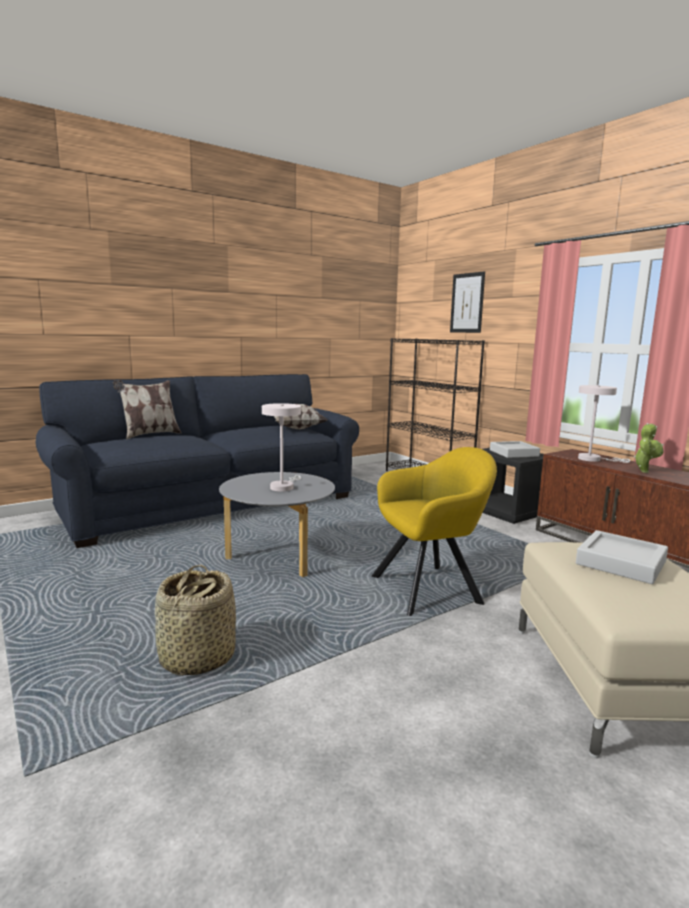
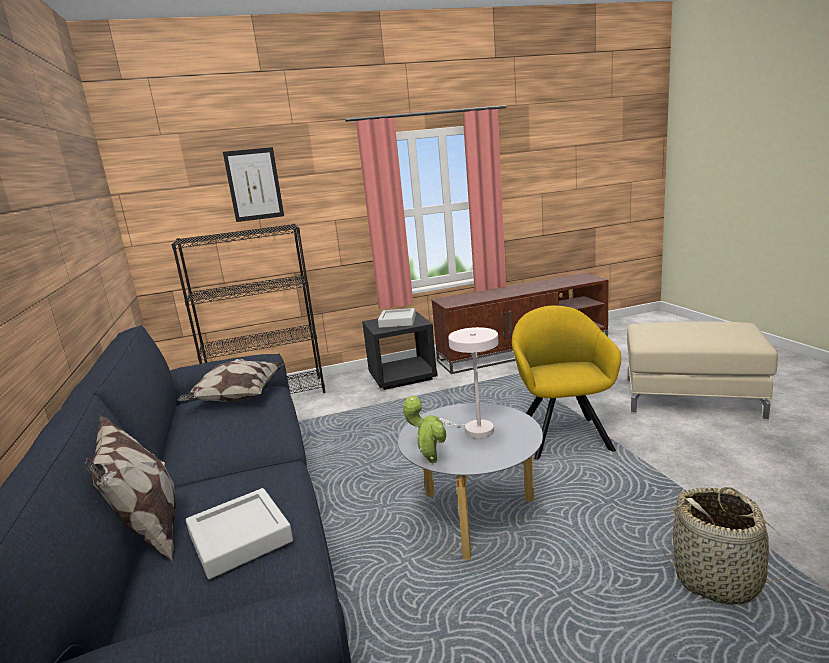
camera: 70 degrees left, 5 degrees up
(593, 459) = (471, 298): white table lamp -> none
(621, 563) = (681, 330): grey tray -> grey tray (240, 538)
(644, 471) = (512, 292): potted plant -> potted plant (430, 460)

